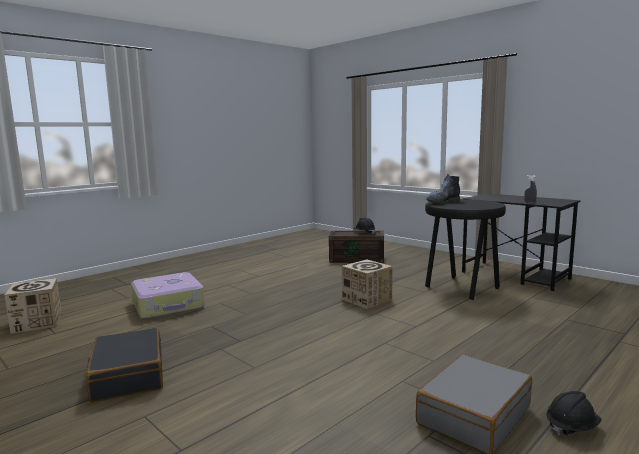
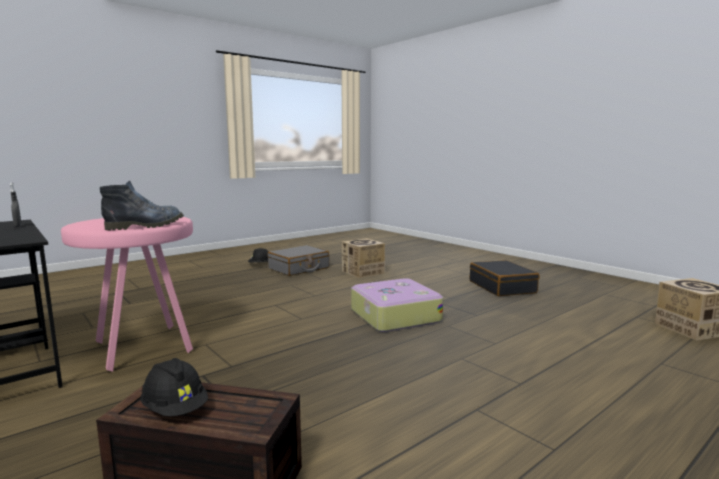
camera: 175 degrees left, 0 degrees up
(169, 305) = (565, 344): suitcase -> suitcase (394, 315)
(367, 300) = (296, 336): cardboard box -> cardboard box (363, 272)
(461, 287) = (142, 348): black stool -> pink stool

